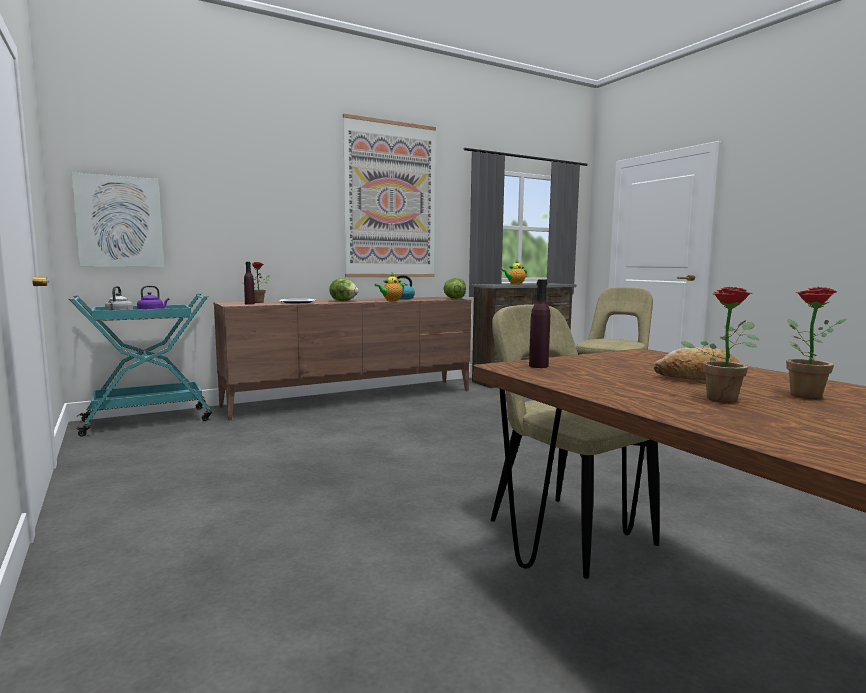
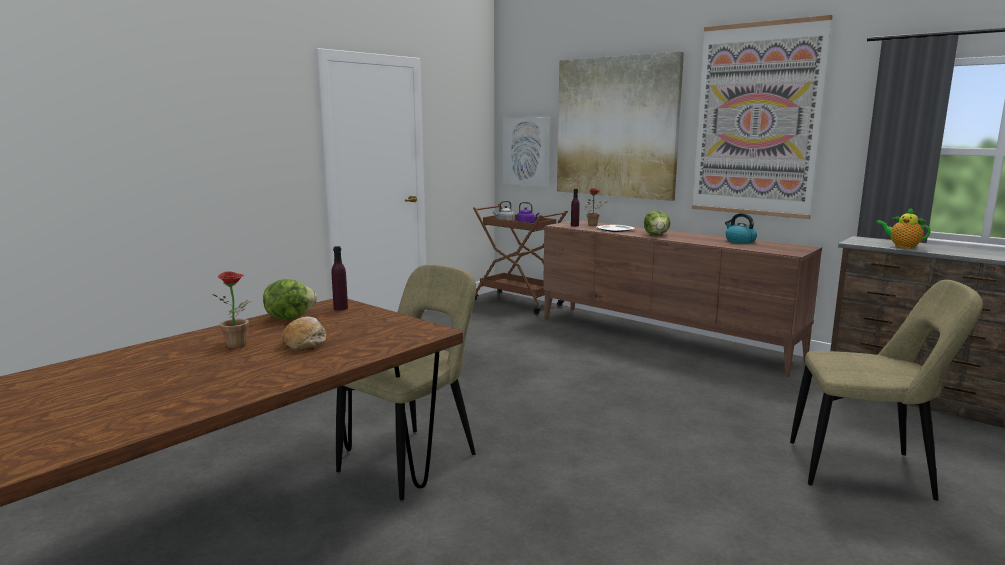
camera: 70 degrees right, 5 degrees up
(148, 421) = (517, 303): turquoise cart -> brown cart
(256, 198) = (616, 127): none -> picture
(391, 300) = (700, 242): teapot -> none
(454, 298) = (792, 252): lettuce -> lettuce (289, 317)
(800, 394) = (253, 364): potted plant -> none

